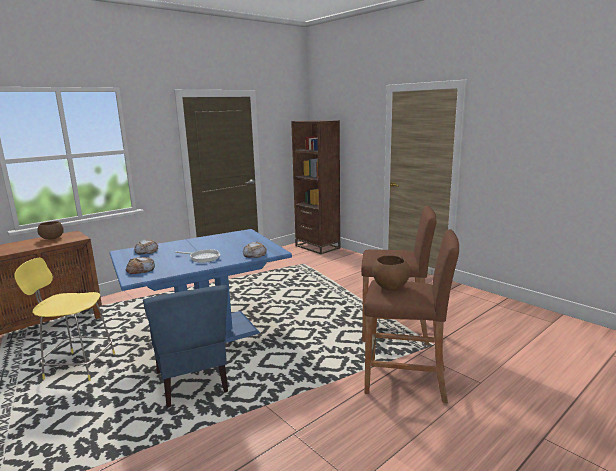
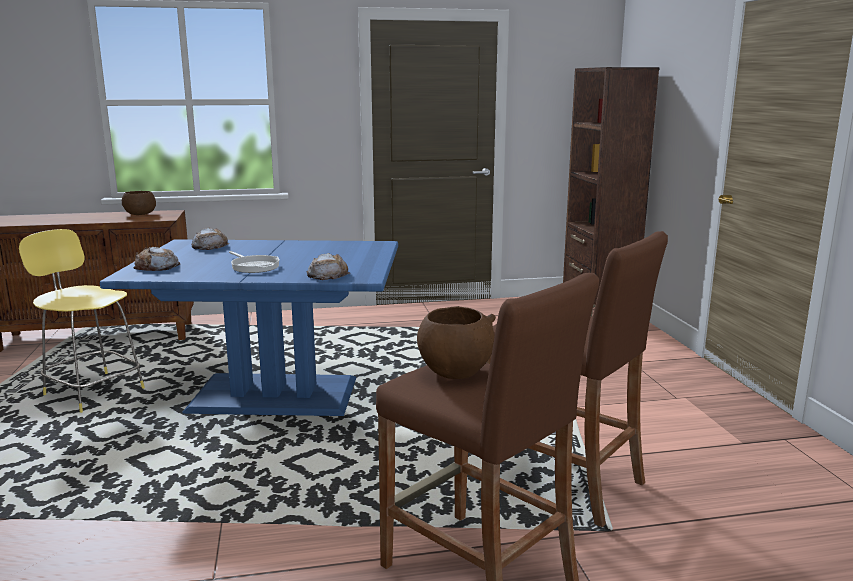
camera: 30 degrees right, 0 degrees up
(193, 381) = (180, 454): blue chair -> none

